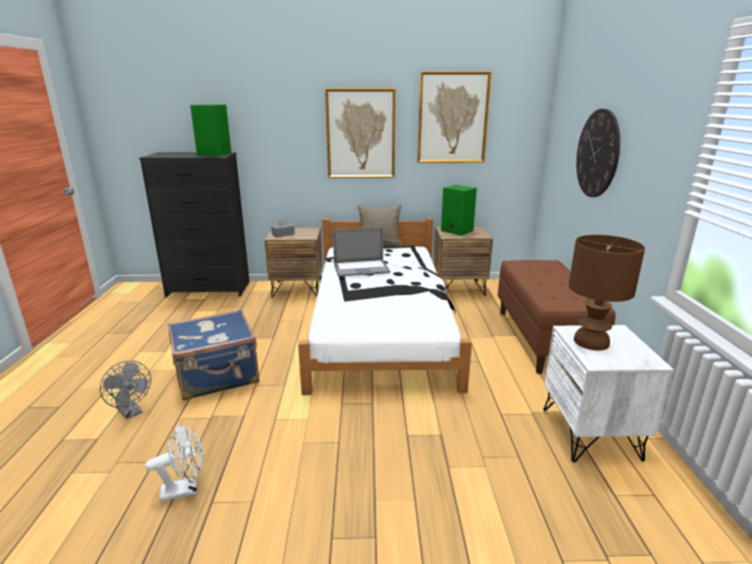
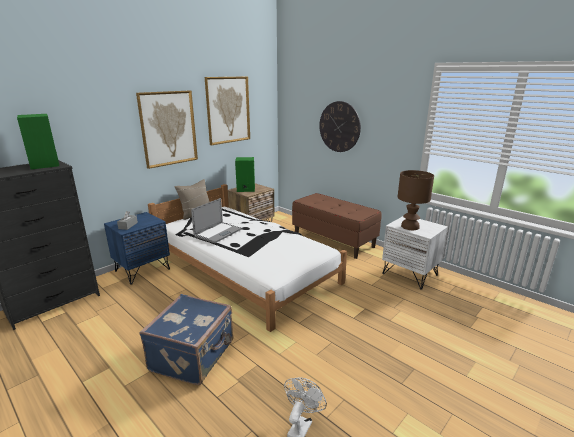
camera: 45 degrees left, 0 degrees up
(131, 412) = (171, 420): grey fan -> none
(297, 289) = (142, 270): brown nightstand -> blue nightstand

